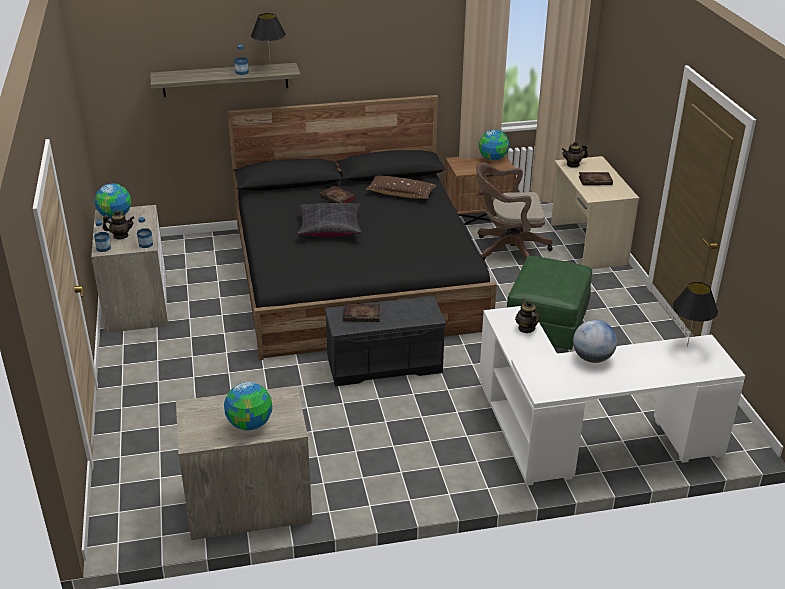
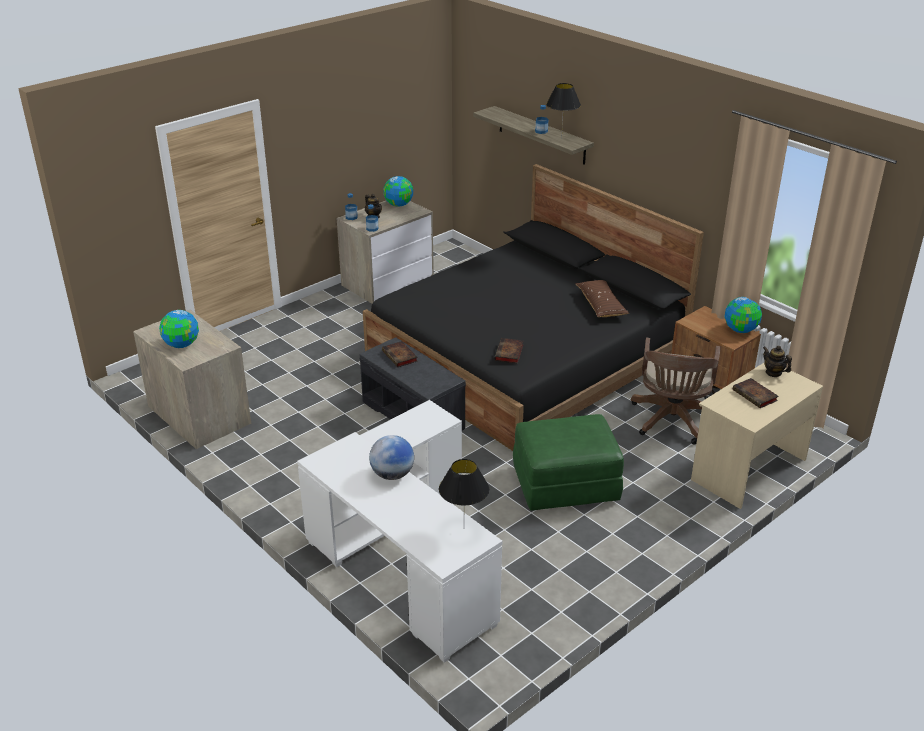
camera: 60 degrees right, 0 degrees up
(330, 228) = (497, 293): black pillow -> none
(339, 198) = (555, 280): book -> book (509, 353)
(507, 249) = (672, 422): brown office chair -> brown office chair turned 135 degrees counterclockwise
(526, 328) = (419, 429): teapot -> none

